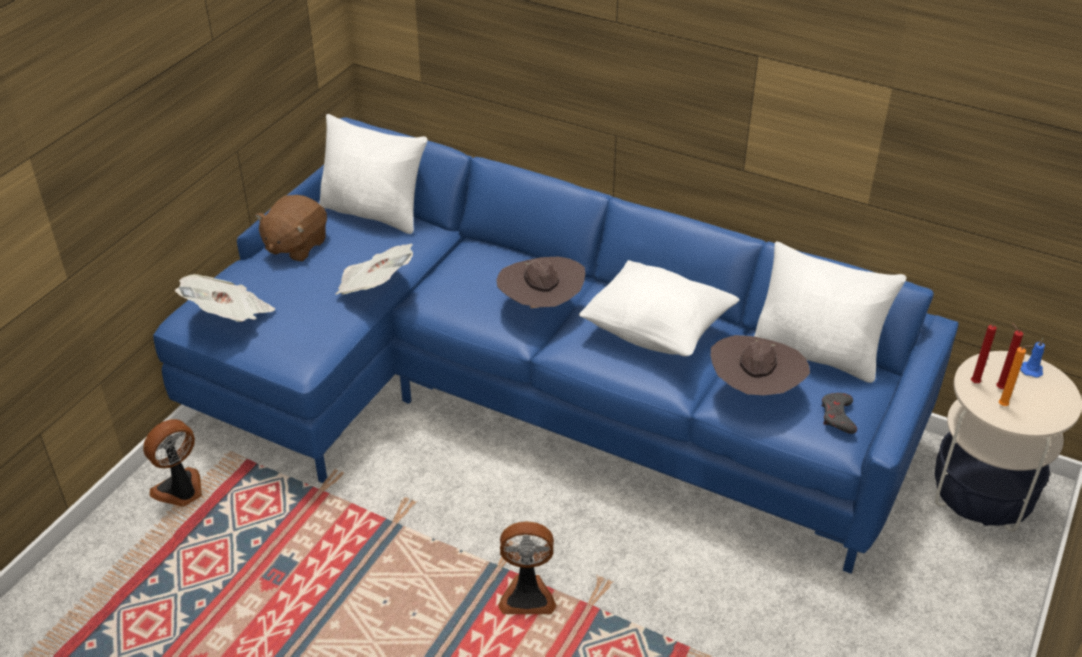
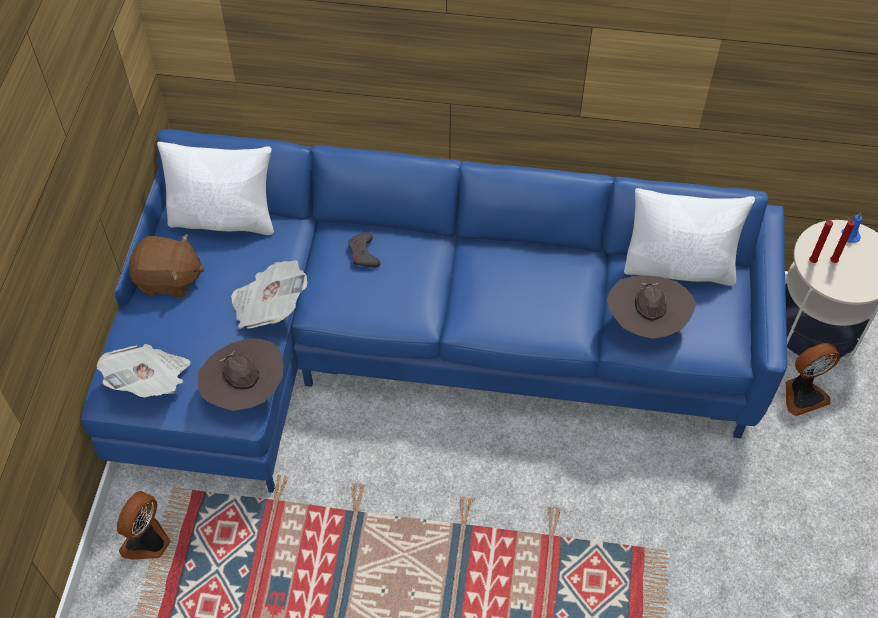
camera: 20 degrees left, 15 degrees up
(295, 246) = (169, 280): brown plush toy -> brown plush toy turned 90 degrees counterclockwise
(527, 595) = (497, 543): fan -> fan (803, 394)
(541, 306) = (428, 284): brown hat -> brown hat (245, 391)
(656, 332) = (539, 283): white pillow -> none
(838, 416) = (720, 328): grey game controller -> grey game controller (363, 254)
(1004, 406) = (842, 278): orange candle -> none

